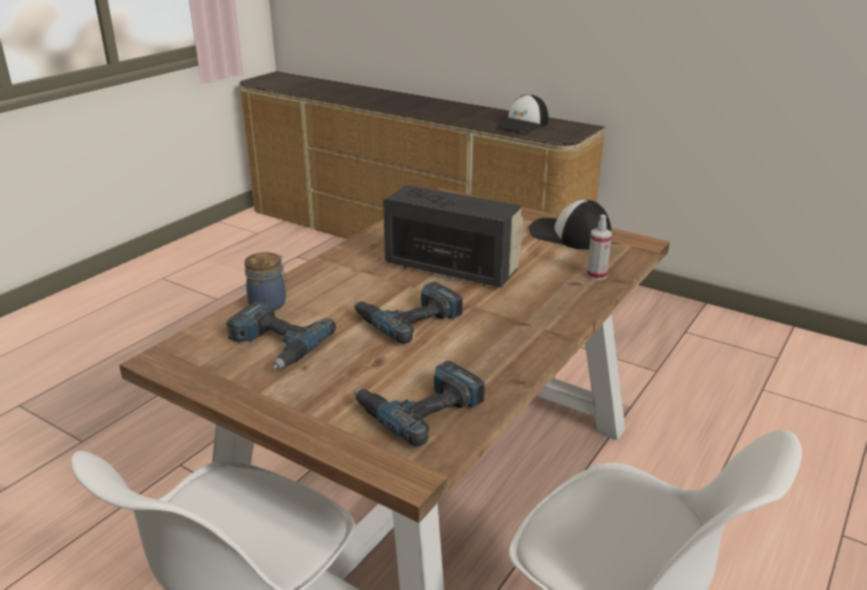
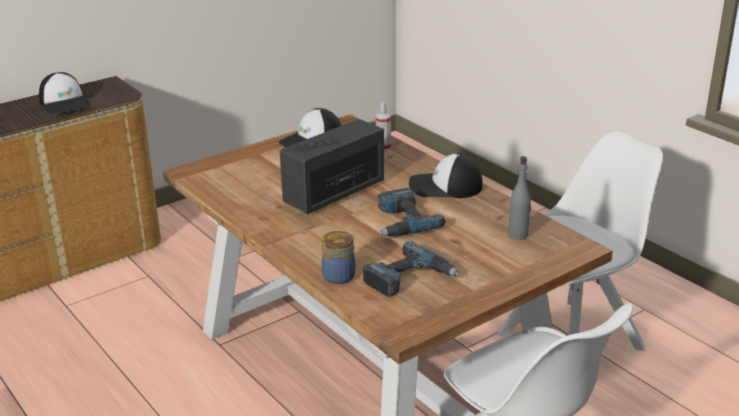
camera: 70 degrees left, 0 degrees up
(420, 407) = (518, 235): power drill -> grey bottle
(523, 332) = (445, 186): none -> cap

